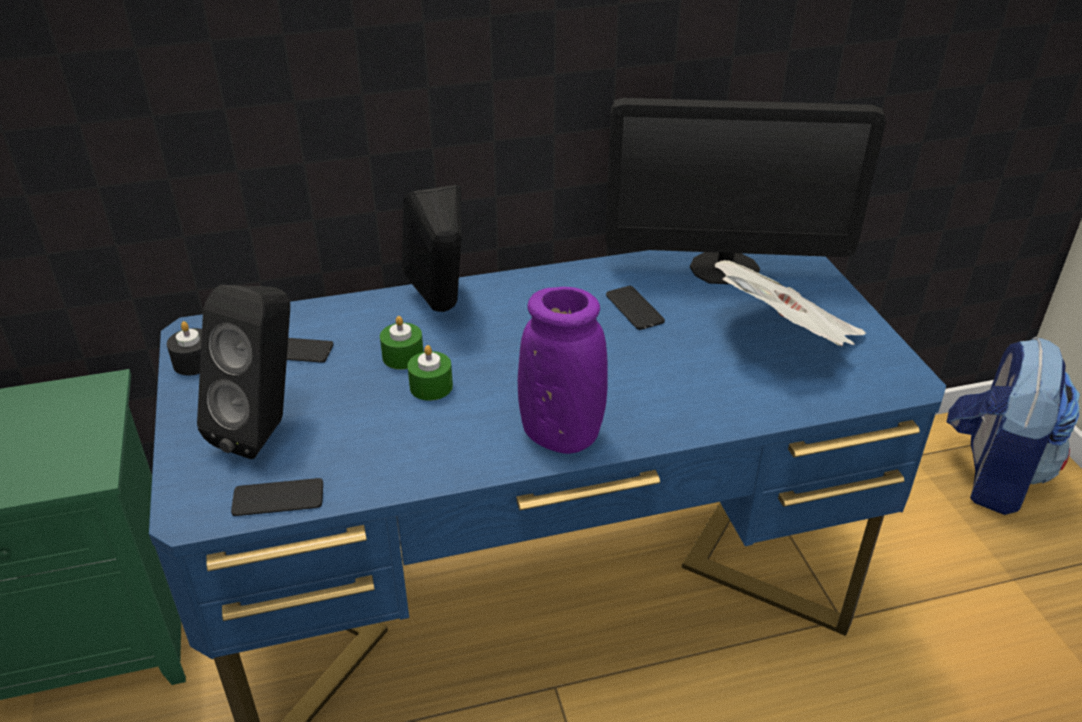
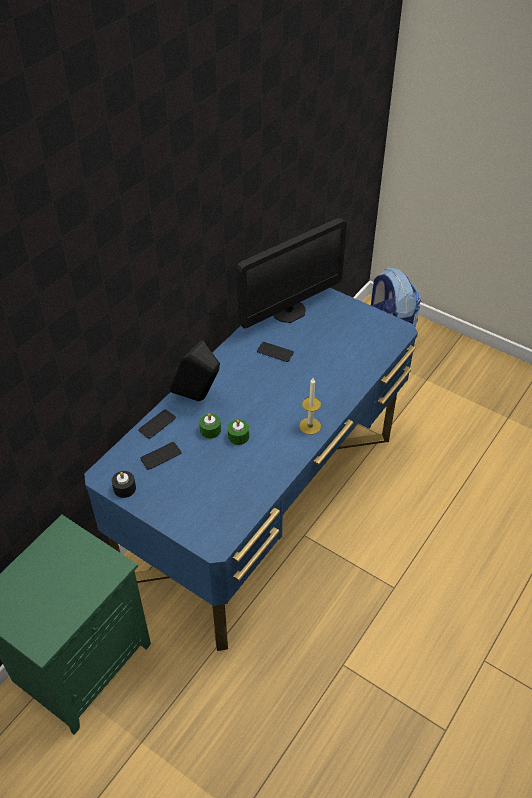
camera: 40 degrees left, 10 degrees up
(265, 429) = (197, 496): black speaker -> none
(278, 498) = (240, 518): phone -> phone (157, 424)
(561, 435) = (310, 426): purple vase -> candle
(787, 338) = (344, 334): newspaper -> none

